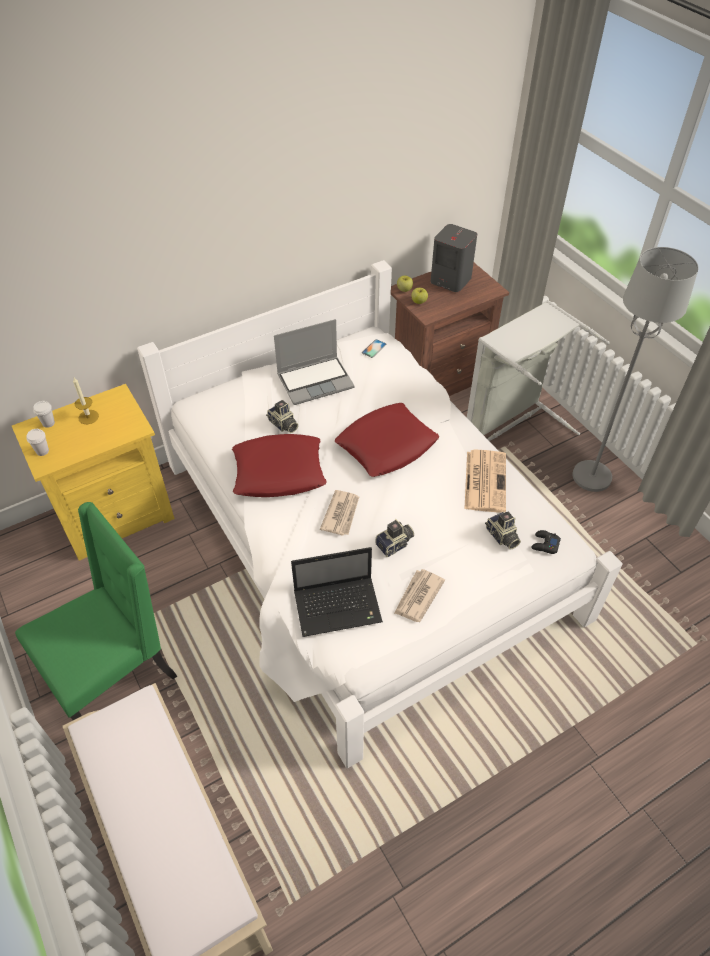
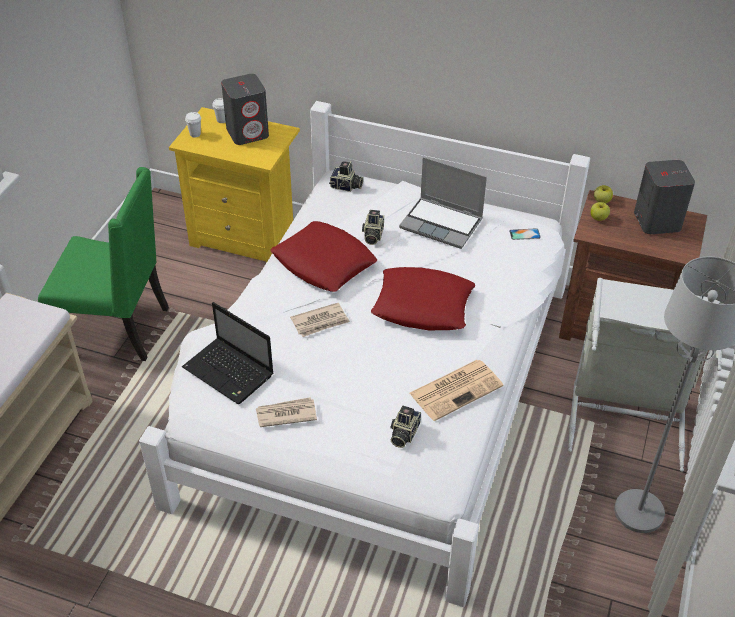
camera: 50 degrees right, 5 degrees down
(88, 417) = (248, 132): candle -> grey speaker
(395, 544) = (322, 370): camera -> camera (346, 187)
(545, 544) = (428, 468): black game controller -> none

